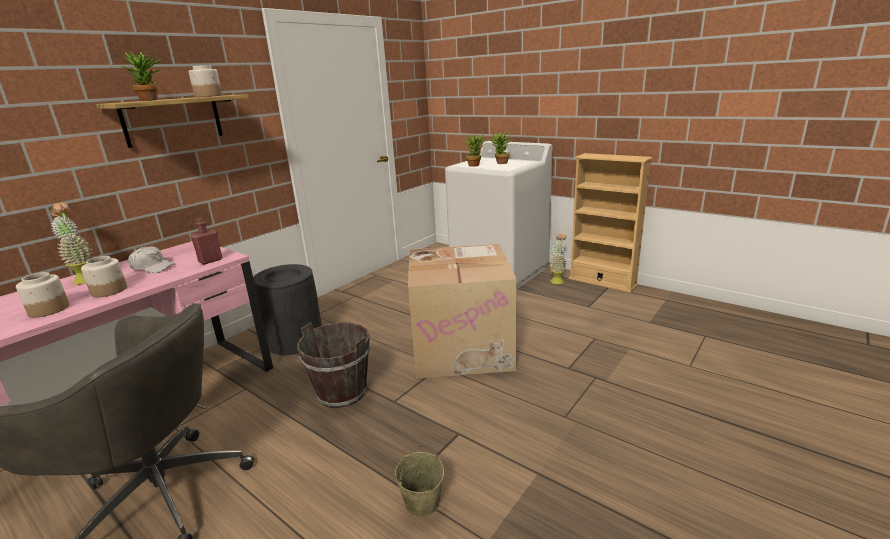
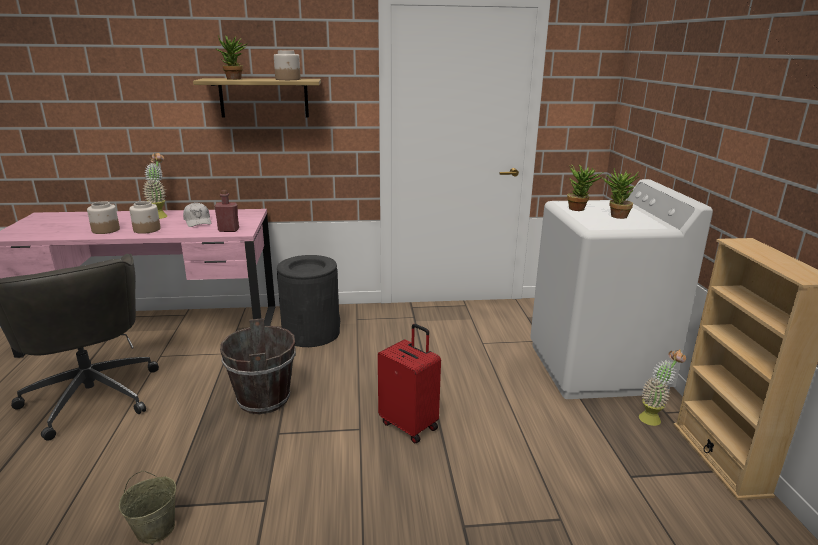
camera: 45 degrees right, 0 degrees up
(463, 347) = (410, 425): cardboard box -> red suitcase

